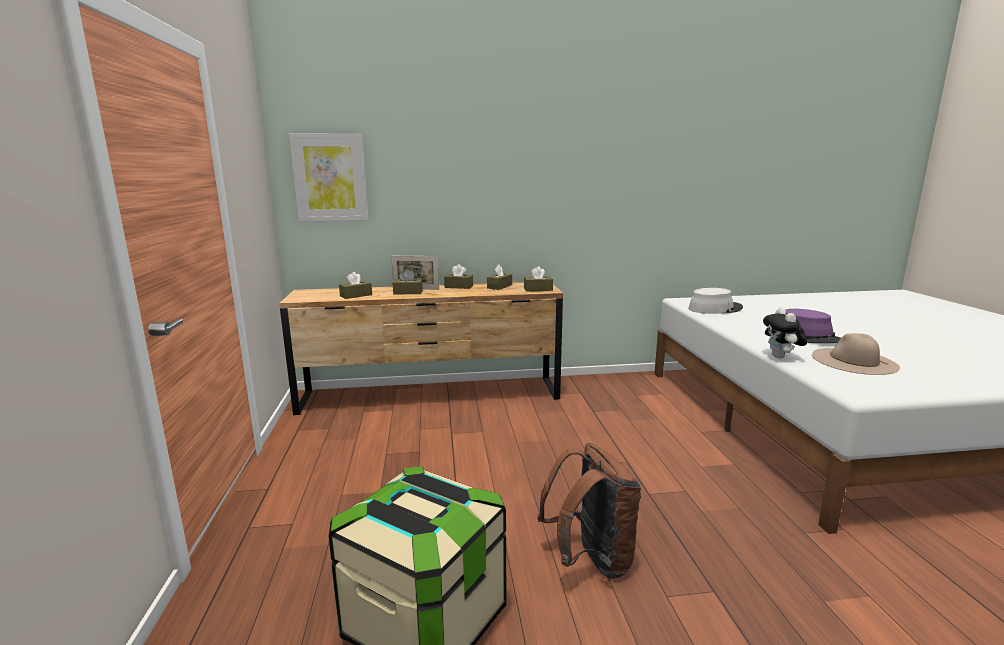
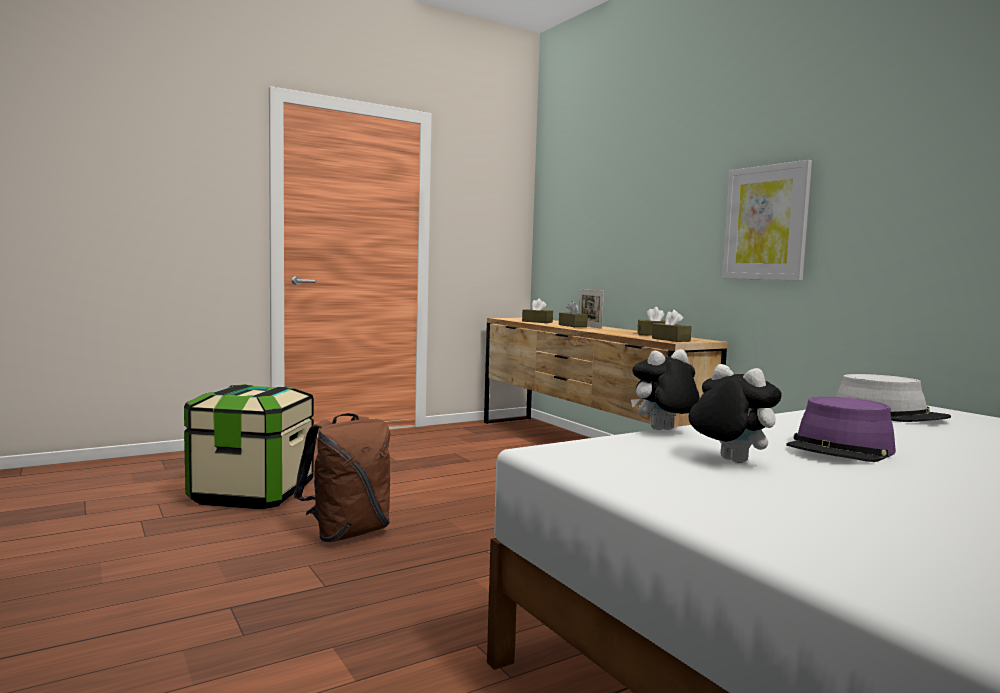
camera: 65 degrees right, 10 degrees down
(330, 178) = (563, 214): picture -> picture (765, 223)
(459, 286) = (625, 330): brown tissue box -> none
(853, 361) = (728, 461): beige hat -> plush toy

